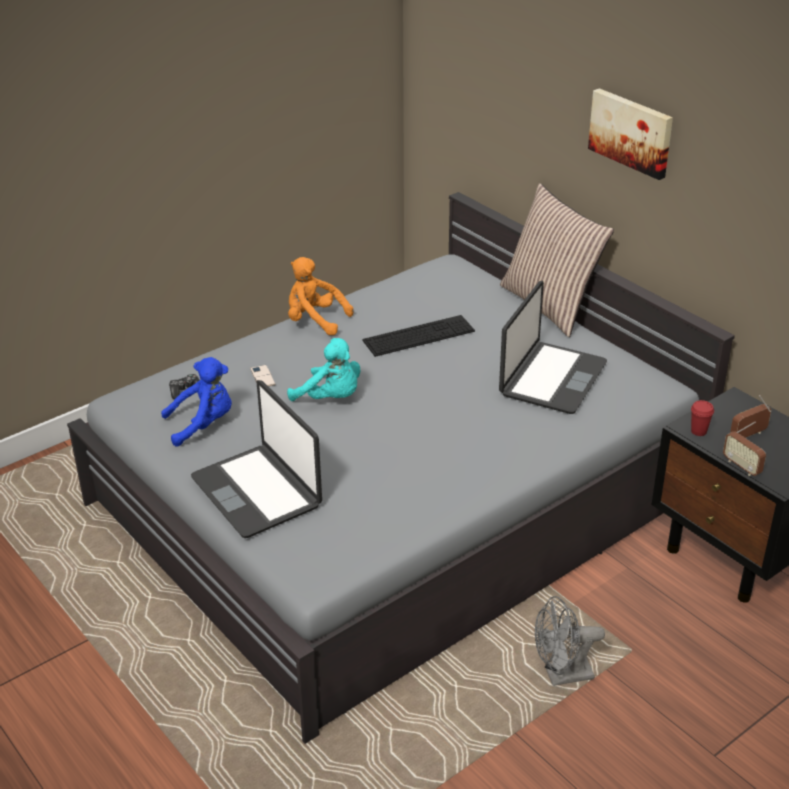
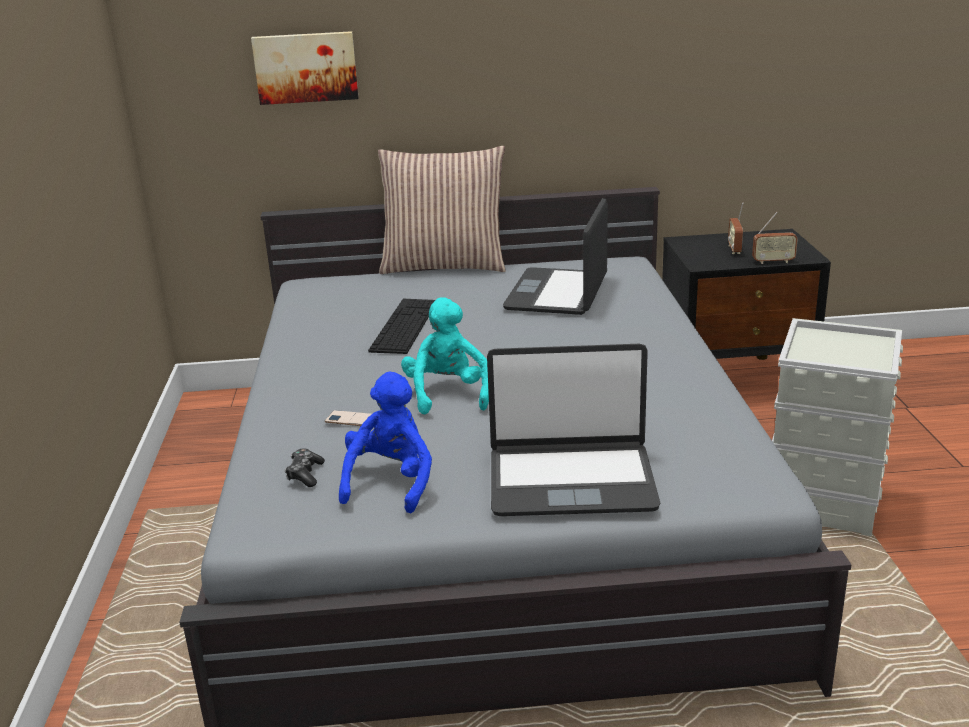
camera: 55 degrees left, 10 degrees down
(315, 321) = (289, 366): orange plush toy -> none
(331, 398) = (447, 394): turquoise plush toy -> turquoise plush toy turned 75 degrees counterclockwise
(551, 379) = (558, 293): laptop -> laptop turned 135 degrees counterclockwise
(561, 676) = (824, 501): grey fan -> grey storage box
(631, 132) = (495, 40): picture -> picture (306, 67)
(698, 431) = (710, 262): red cup -> none

